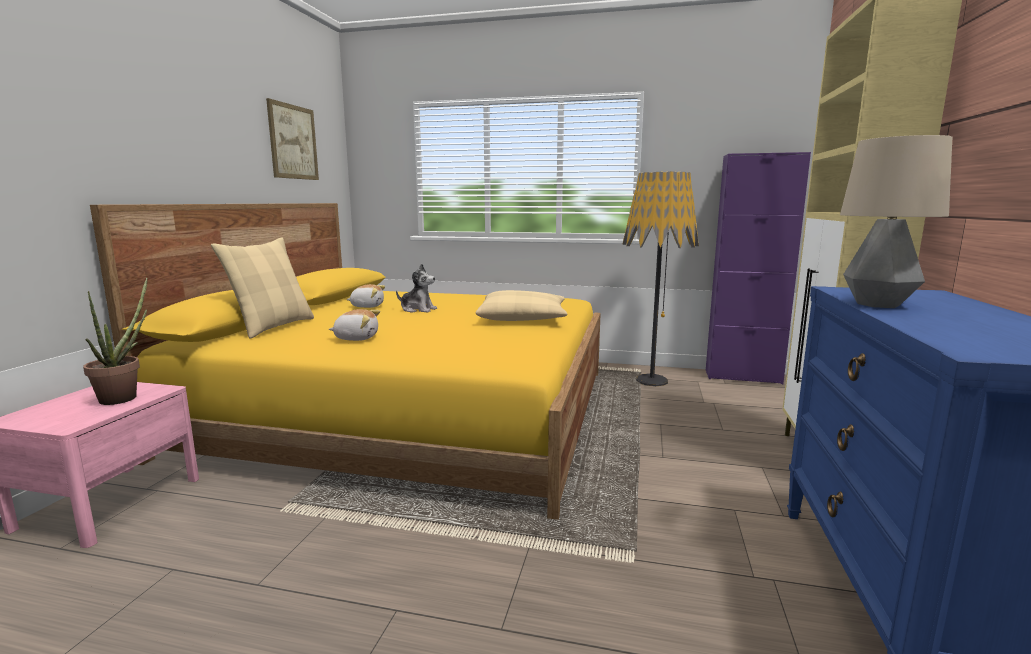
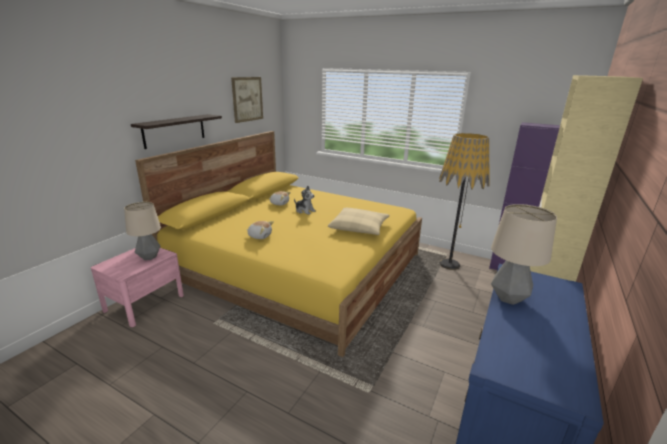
camera: 15 degrees right, 10 degrees up
(124, 396) = (149, 257): potted plant -> table lamp
(168, 166) = (174, 130): none -> shelf
(273, 327) = (223, 219): beige pillow -> none

